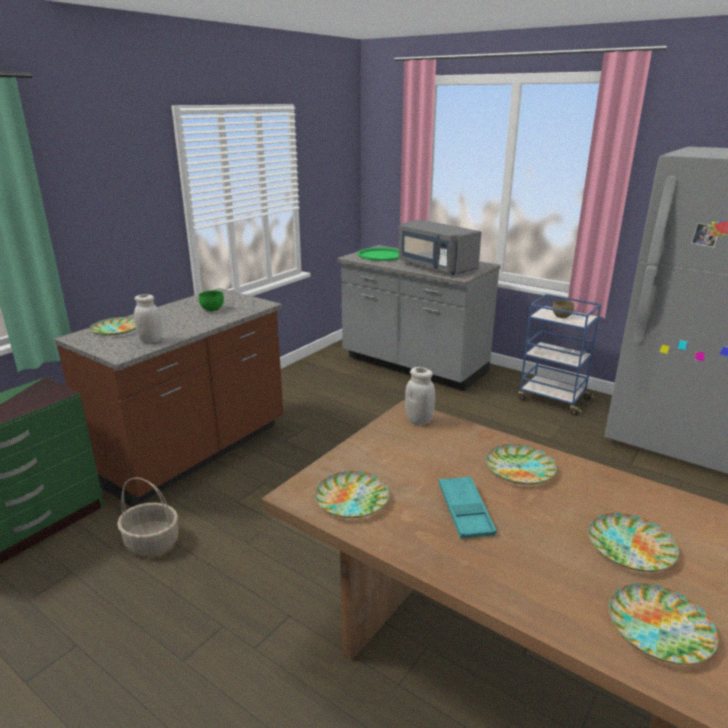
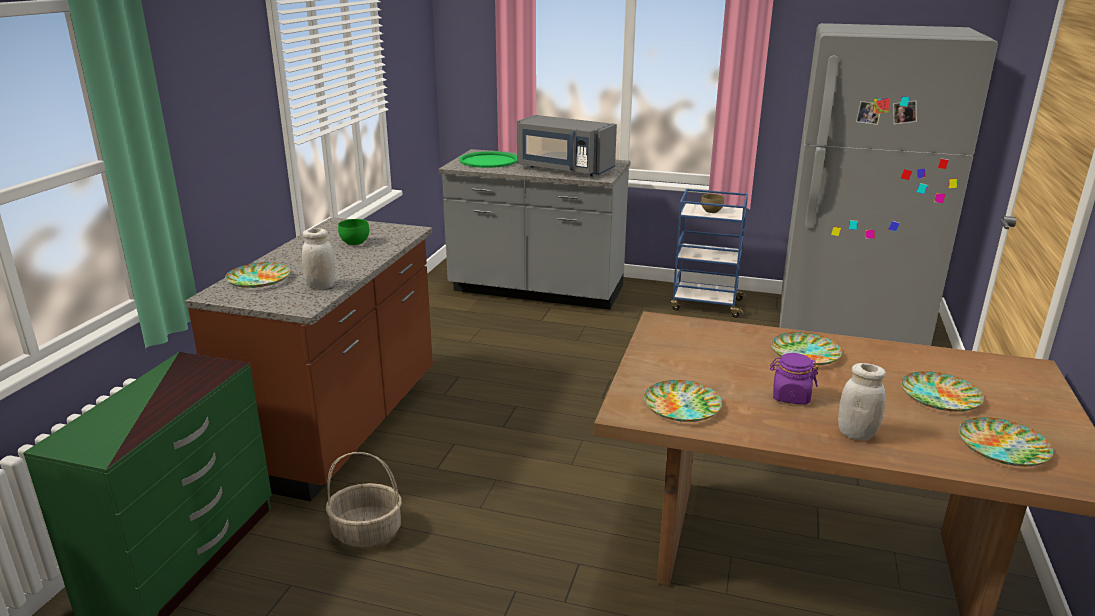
camera: 20 degrees left, 0 degrees up
(419, 420) = (677, 327): white jar -> white jar (856, 434)
(465, 511) = (790, 396): turquoise tray -> purple jar

